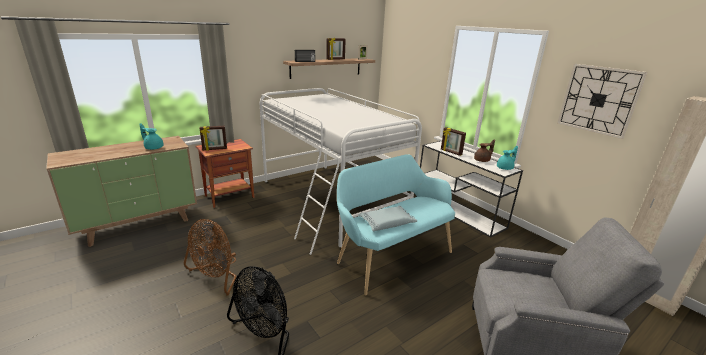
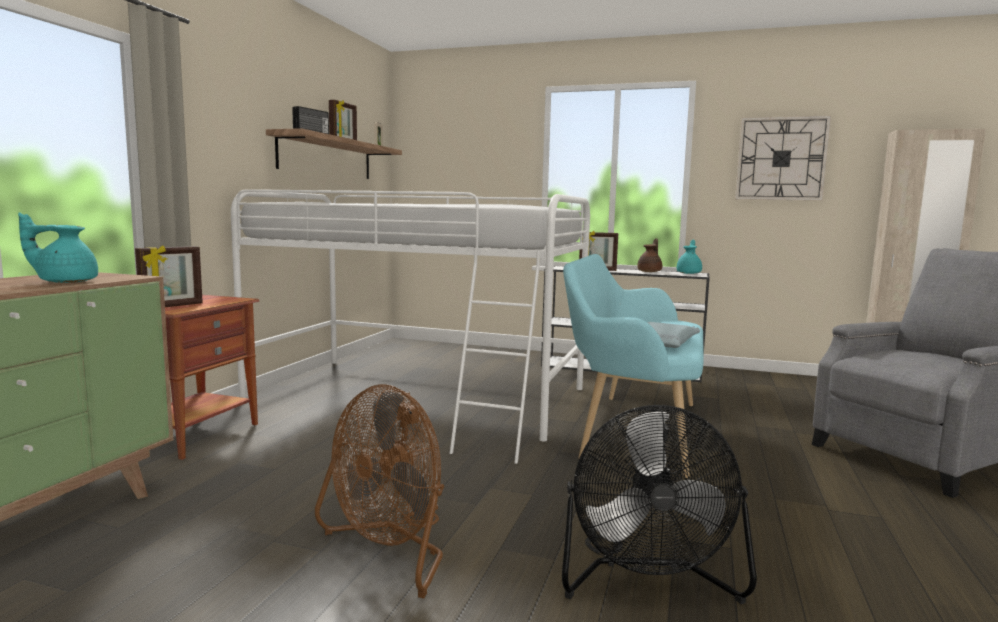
camera: 35 degrees left, 15 degrees down
(217, 274) = (393, 547): brown fan -> brown fan turned 45 degrees clockwise

